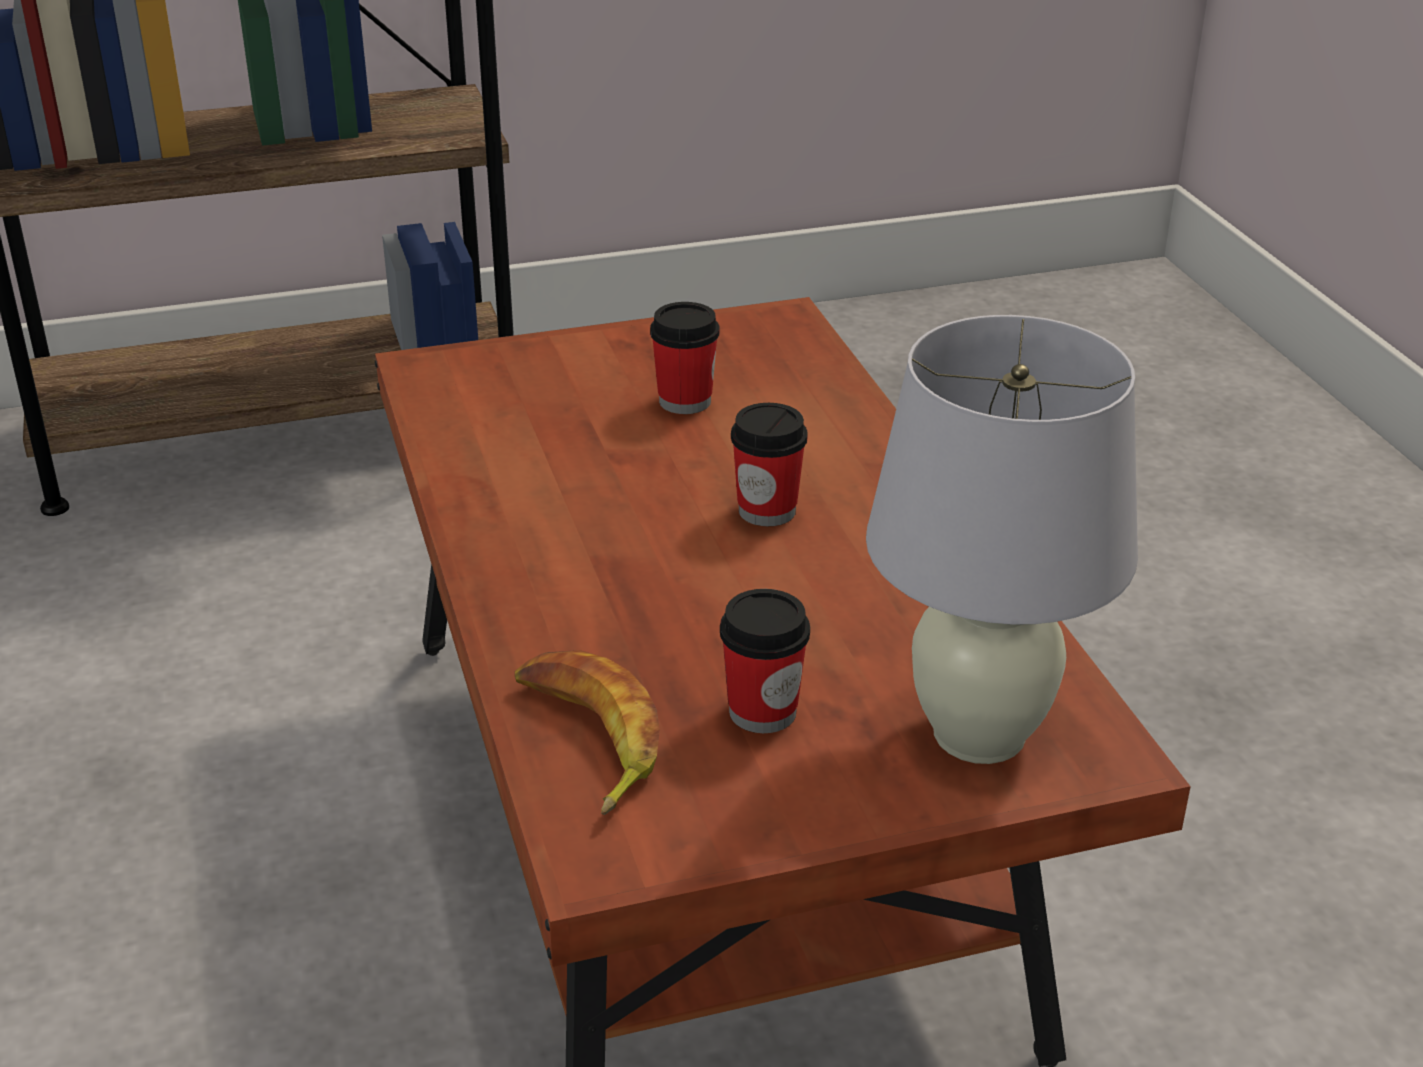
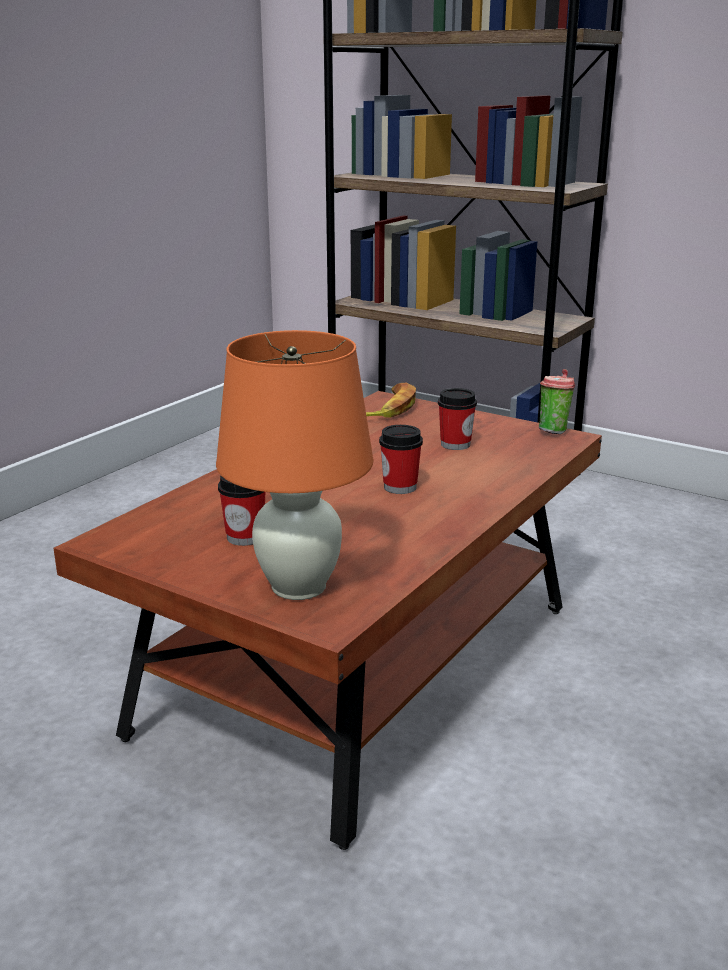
camera: 50 degrees right, 10 degrees down
(585, 739) = (175, 513): banana -> banana (389, 409)
(748, 317) = (553, 430): none -> cup
(977, 735) = (298, 586): white table lamp -> orange table lamp

